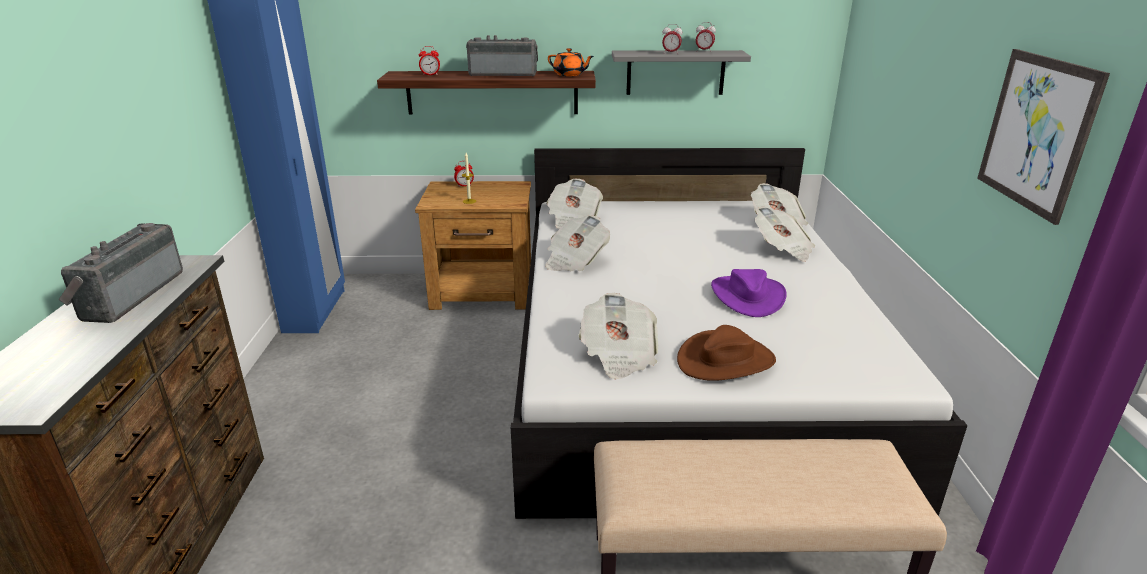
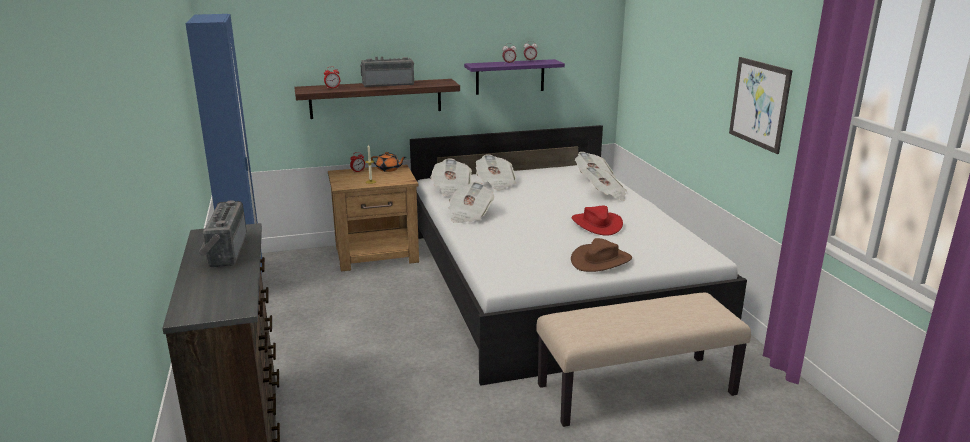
camera: 15 degrees left, 5 degrees down
(570, 74) = (438, 82): orange teapot -> orange teapot (388, 169)
(618, 355) = (533, 266): newspaper -> newspaper (495, 183)
(675, 72) = (510, 77): grey shelf -> purple shelf
(747, 296) = (596, 224): purple hat -> red hat

